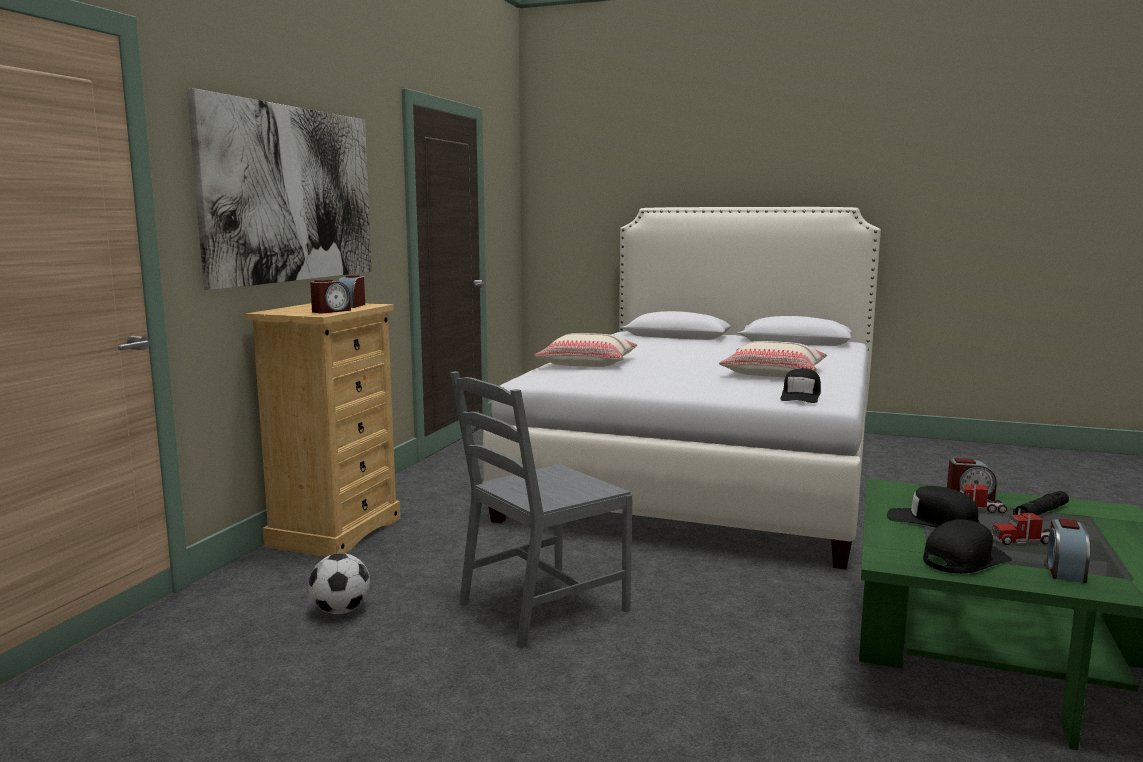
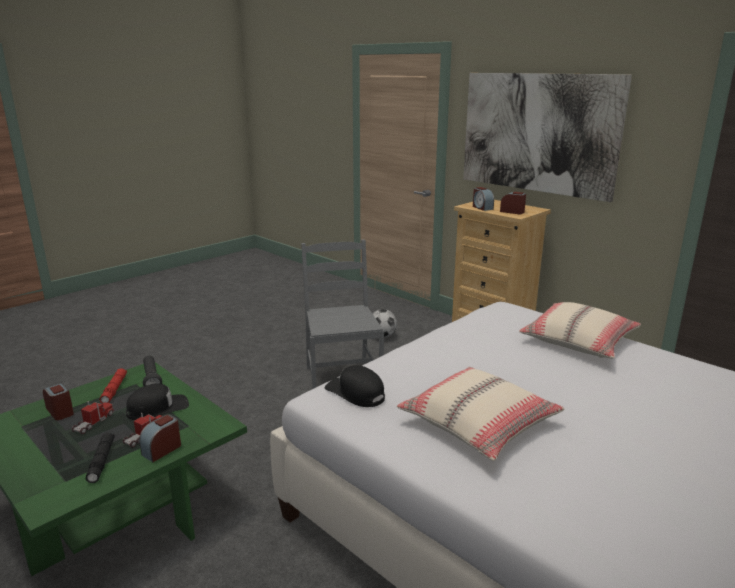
camera: 115 degrees right, 10 degrees up
(898, 548) = (151, 379): none -> black flashlight
(964, 560) = (114, 389): black cap -> red flashlight

